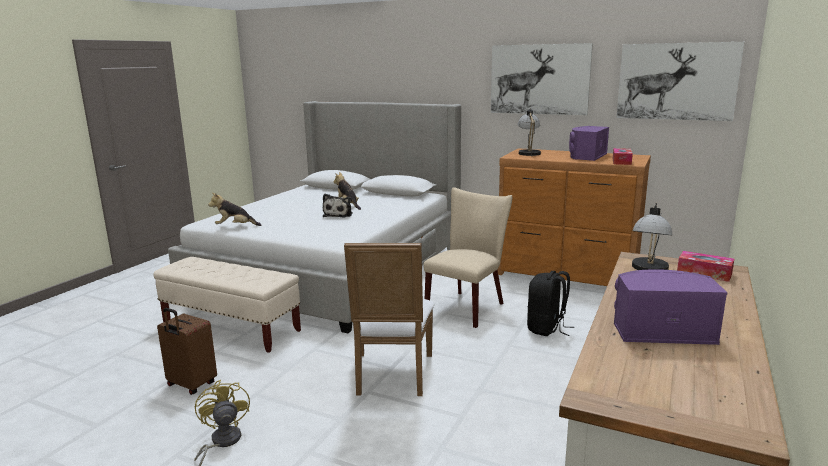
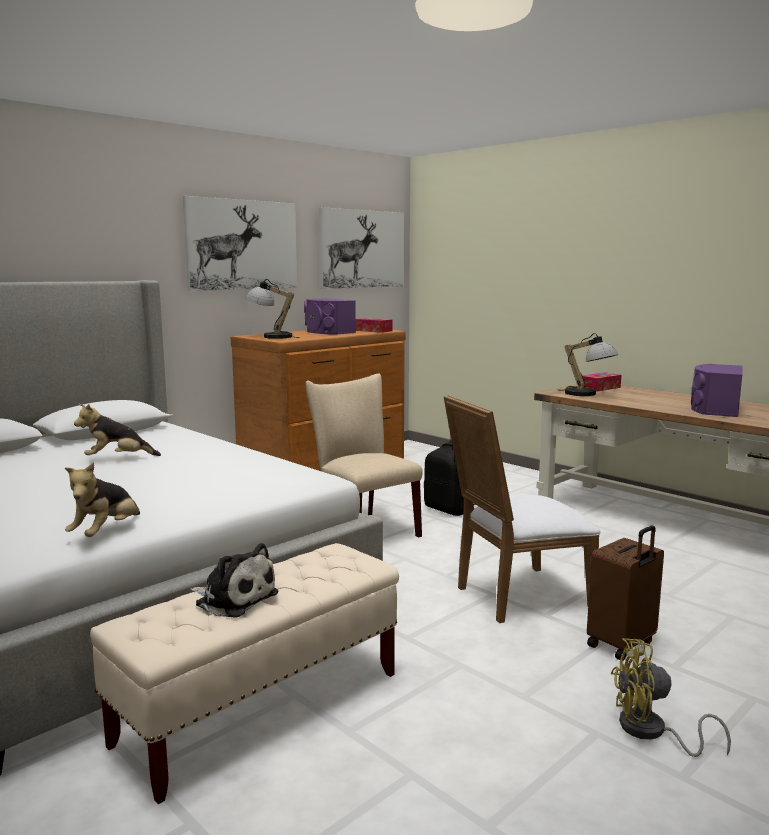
camera: 70 degrees left, 5 degrees down
(191, 385) = (466, 762): brown suitcase -> brown suitcase (622, 645)
(339, 215) = (167, 467): plush toy -> plush toy (234, 599)
(391, 377) = (515, 597): white chair -> white chair turned 135 degrees clockwise

